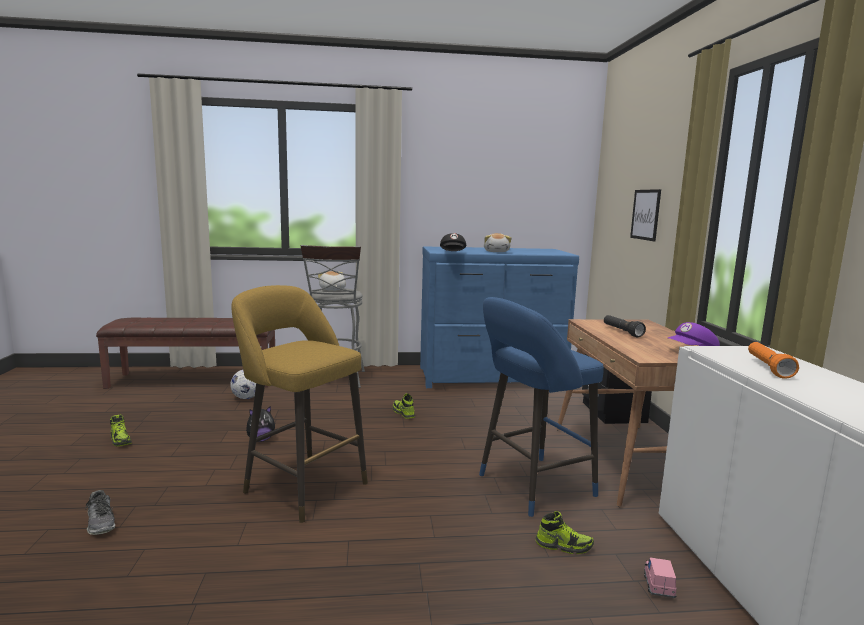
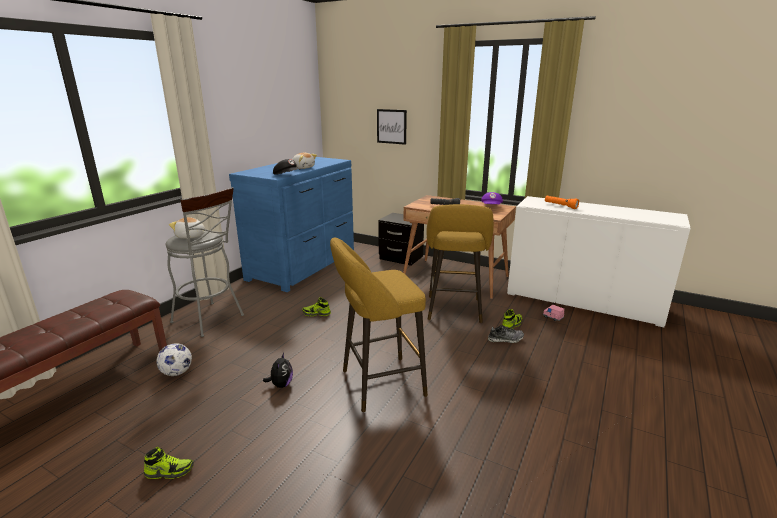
camera: 55 degrees left, 10 degrees up
(101, 522) = (340, 498): shoe -> shoe (505, 339)
(530, 486) = (454, 311): blue stool -> yellow stool

